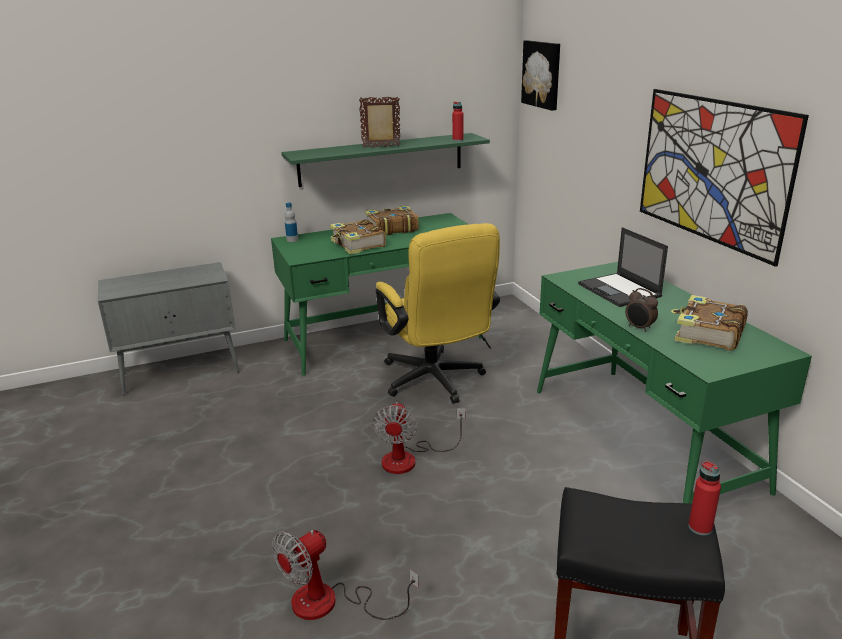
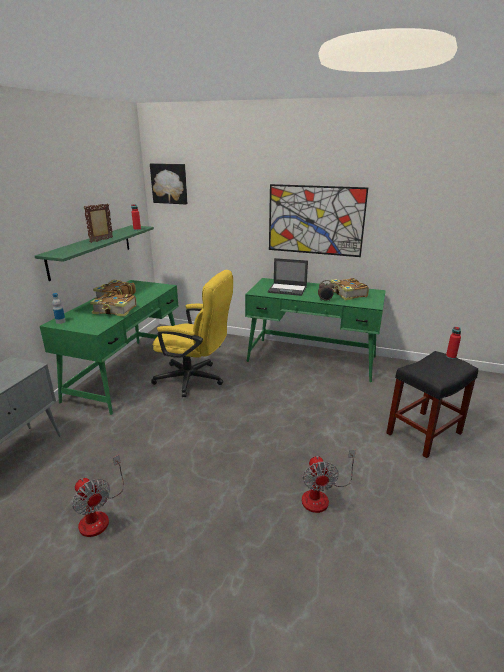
camera: 50 degrees left, 0 degrees up
(410, 458) = (244, 418): fan -> fan (99, 515)

